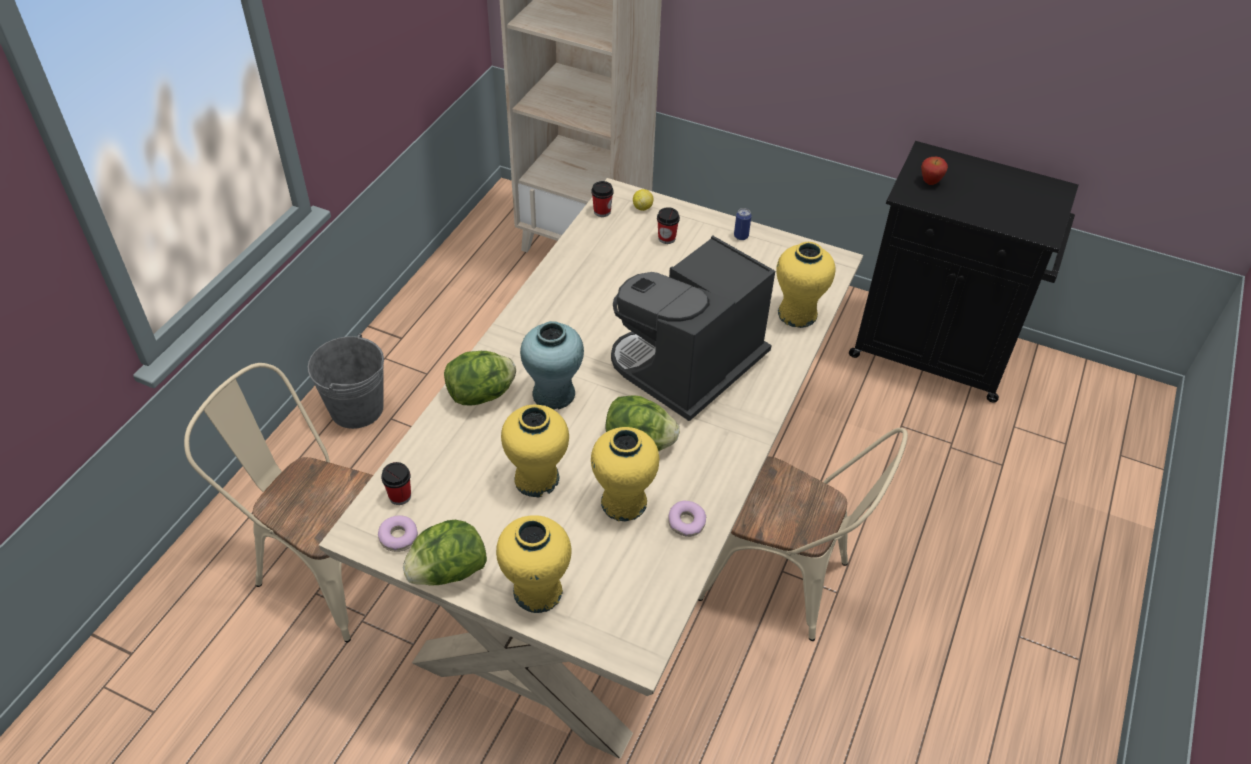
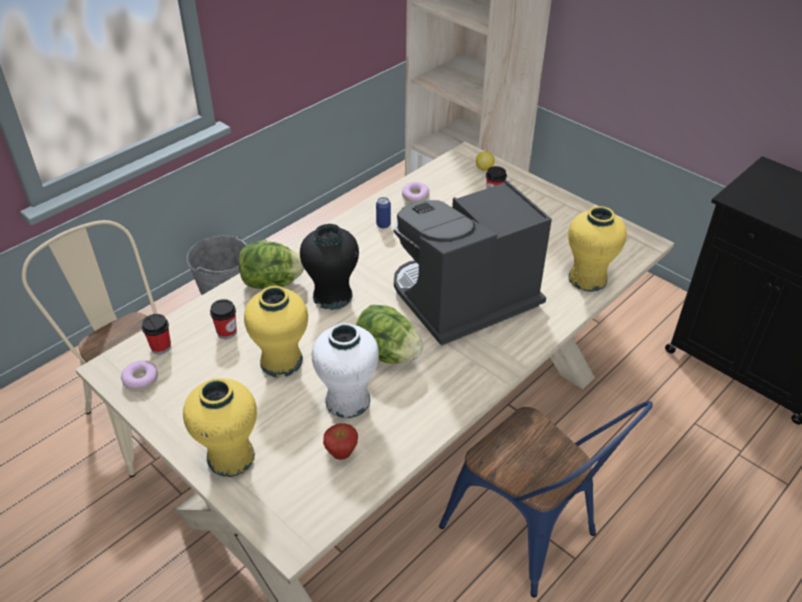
camera: 20 degrees right, 5 degrees down
(448, 571) = (164, 419): lettuce -> none
(554, 394) = (333, 297): turquoise vase -> black vase
(602, 211) = (447, 165): cup -> cup (227, 332)
(623, 502) = (347, 401): yellow vase -> white vase
(686, 522) = (396, 433): donut -> donut (415, 196)
(741, 236) = (562, 206): can -> can (383, 225)
(787, 582) = (529, 535): beige chair -> blue chair
(930, 182) = (762, 191): apple -> apple (341, 454)

